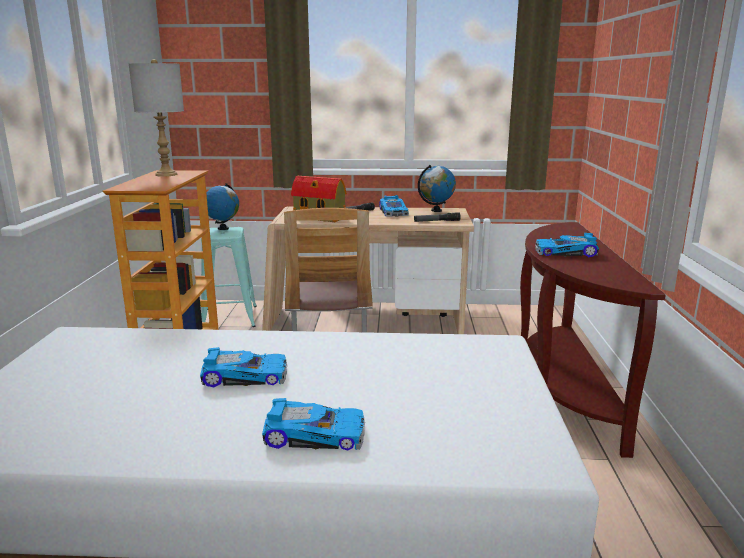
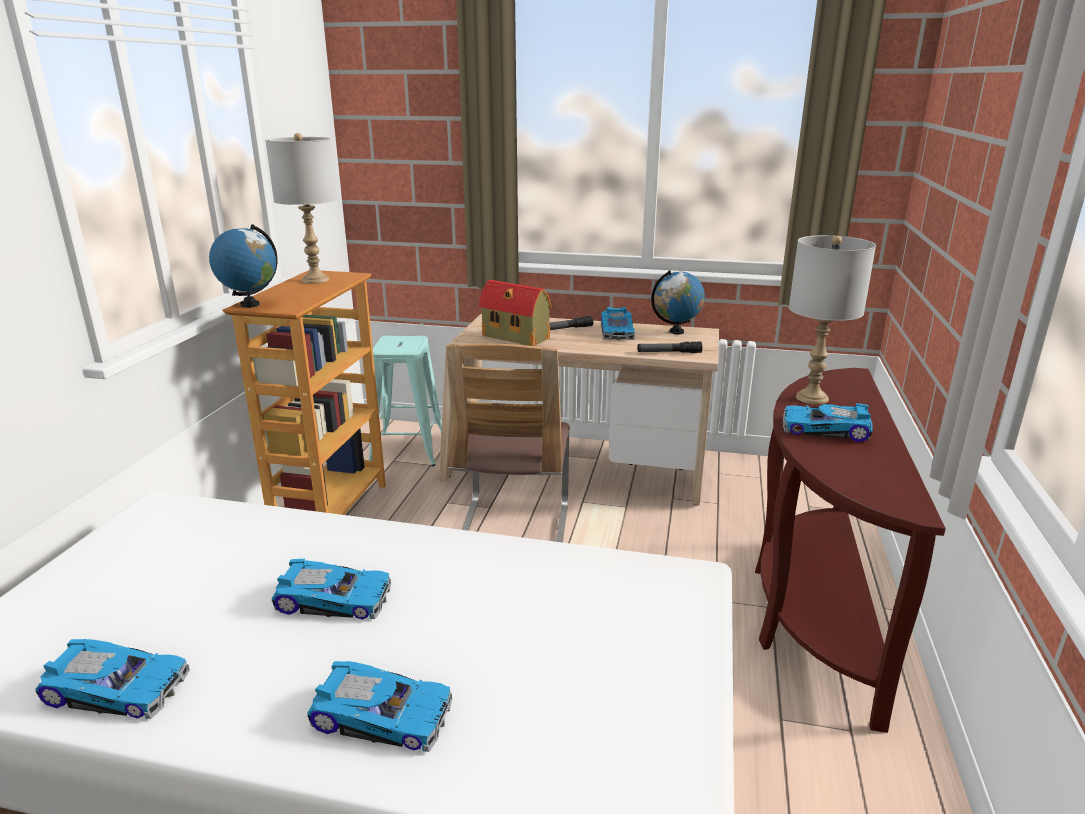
camera: 10 degrees right, 5 degrees up
(95, 439) = (119, 687): none -> toy car
(223, 228) = (401, 338): globe -> globe (250, 304)
(549, 238) = (812, 398): none -> grey table lamp

